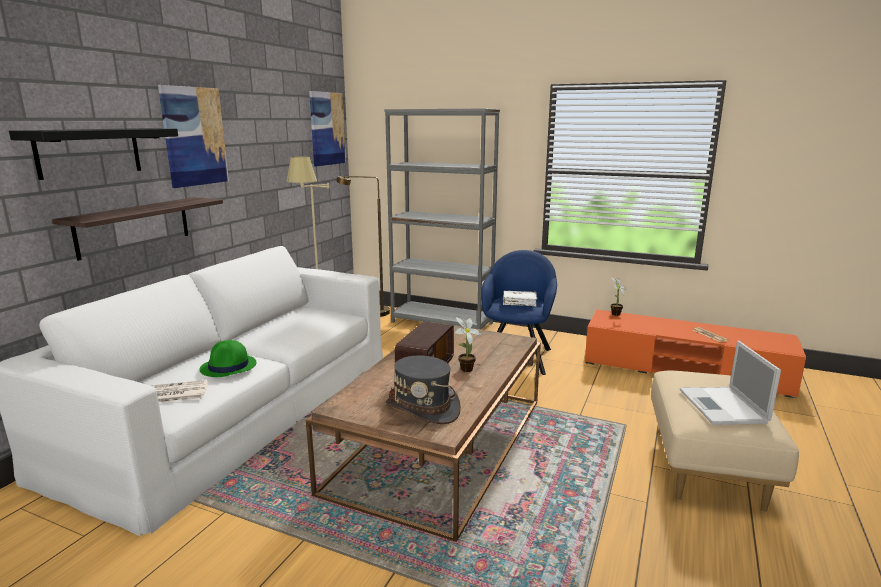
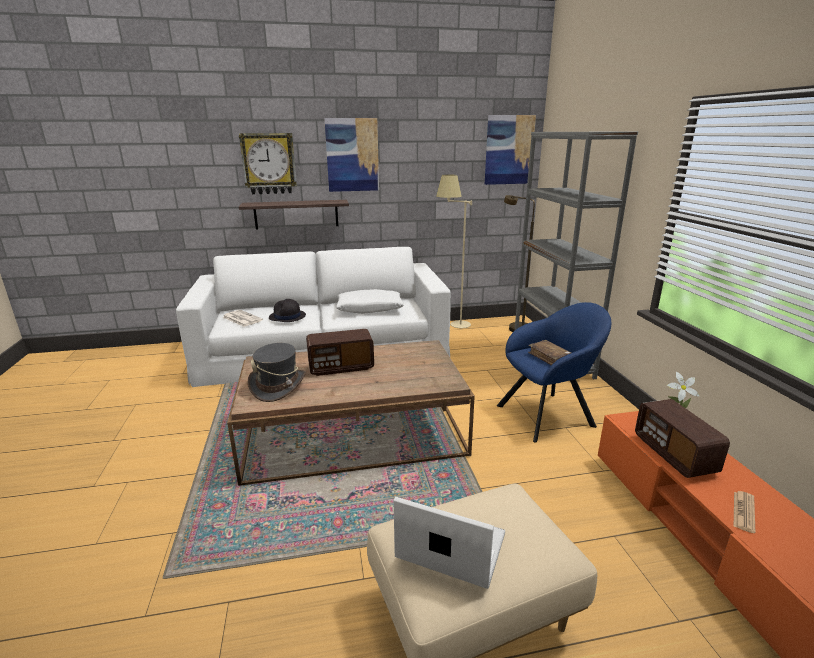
camera: 55 degrees right, 5 degrees up
(89, 152) = (269, 164): black shelf -> wall clock
(229, 367) = (287, 317): green hat -> black hat
(297, 326) = (369, 308): none -> white pillow
(465, 370) = (359, 380): potted plant -> none
(519, 302) = (549, 357): white book -> brown book
(648, 328) = (674, 454): none -> radio
(723, 407) = (449, 546): laptop -> laptop turned 60 degrees clockwise

